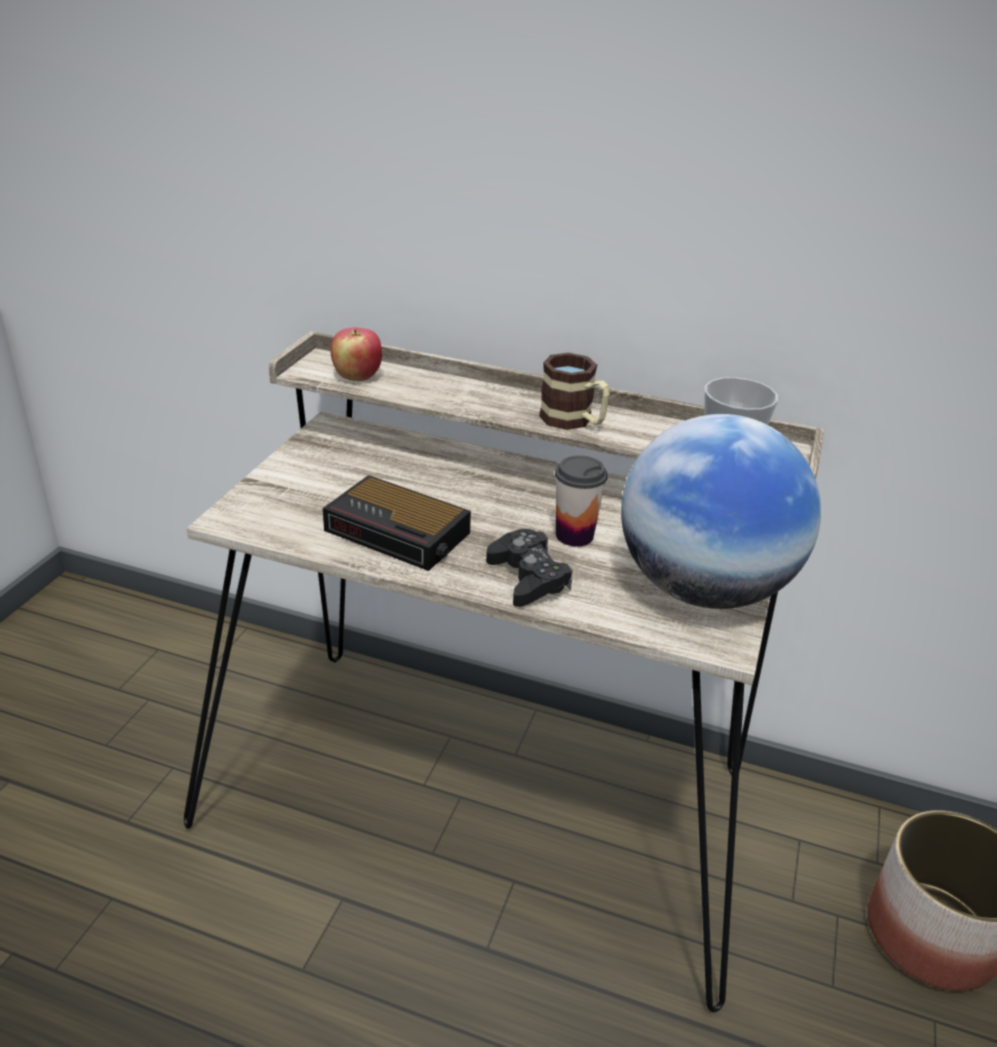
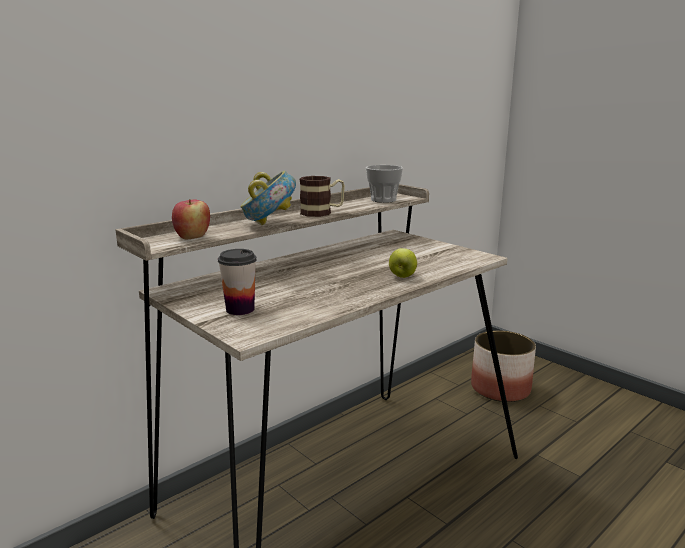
camera: 60 degrees left, 15 degrees down
(400, 533) = (327, 294): alarm clock -> none
(462, 403) = (269, 224): none -> bowl
(528, 577) = (402, 276): black game controller -> apple
(574, 535) = (373, 262): cup -> cup (240, 309)
(702, 588) = (440, 251): globe -> none

